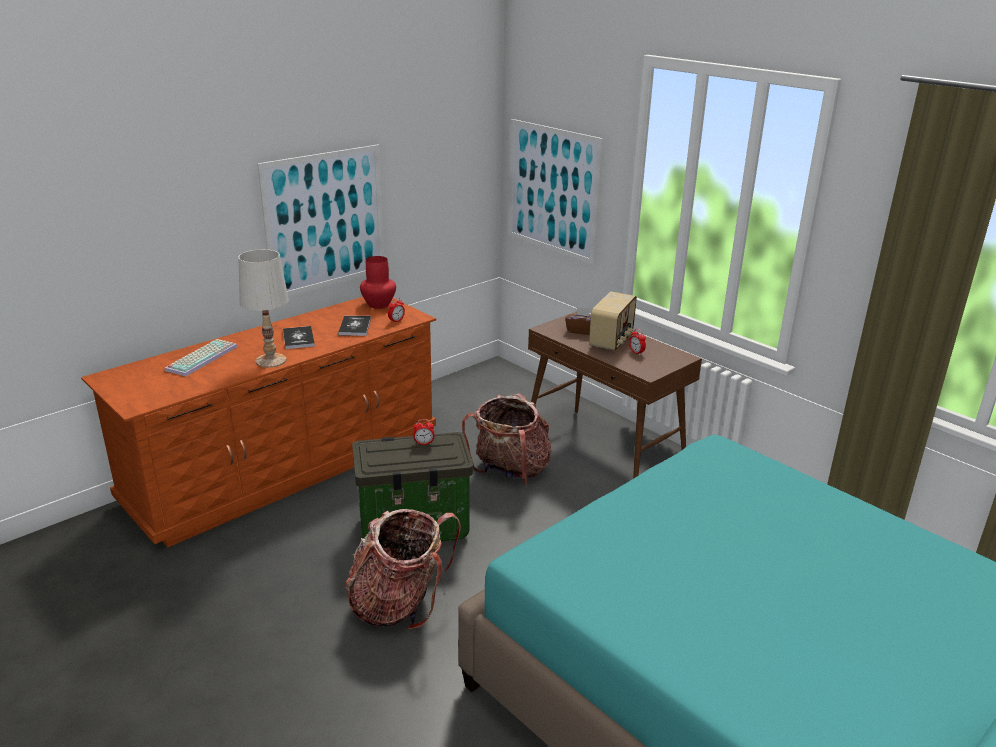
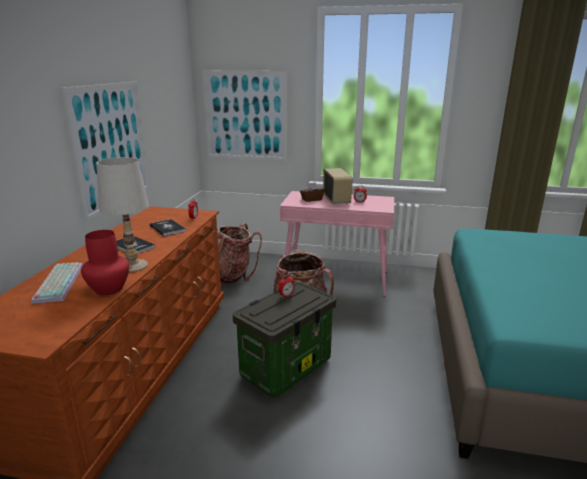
camera: 35 degrees left, 5 degrees down
(378, 304) = (162, 213): red vase -> red vase (108, 289)
(400, 604) = (345, 425): backpack -> backpack (230, 275)
(603, 451) = (336, 278): brown console table -> pink console table

